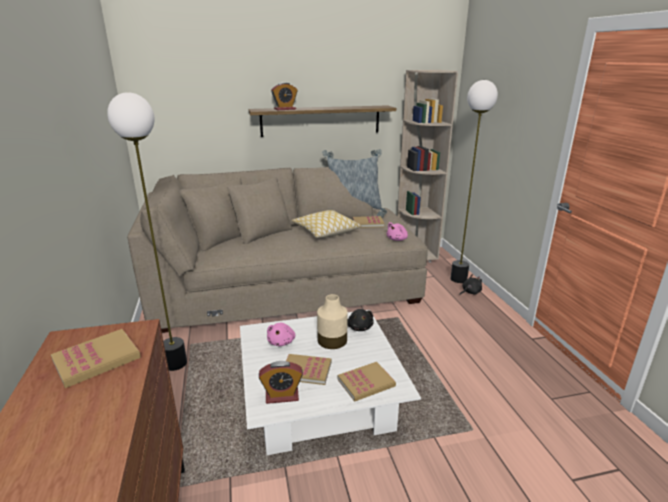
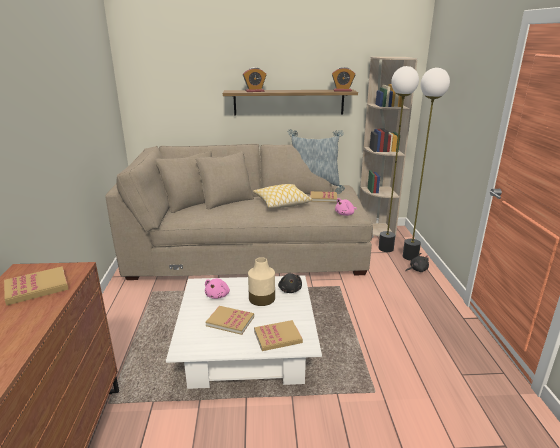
camera: 10 degrees right, 0 degrees up
(175, 363) = (136, 306): floor lamp -> floor lamp (386, 248)
(282, 396) = (202, 339): alarm clock -> alarm clock (342, 90)

